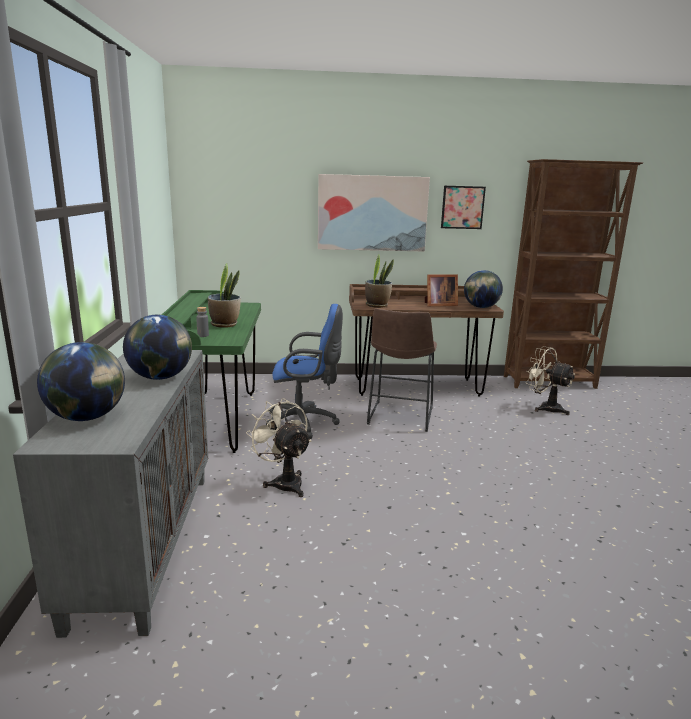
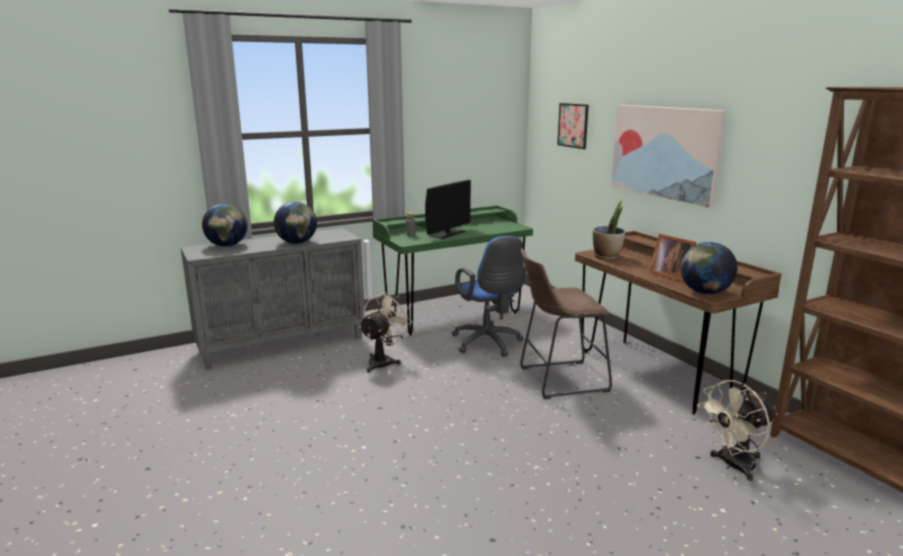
camera: 65 degrees right, 0 degrees up
(225, 324) = (447, 234): potted plant -> monitor
(462, 207) = (765, 154): picture -> picture (573, 125)
(545, 407) = (733, 466): beige fan -> beige fan turned 135 degrees counterclockwise

